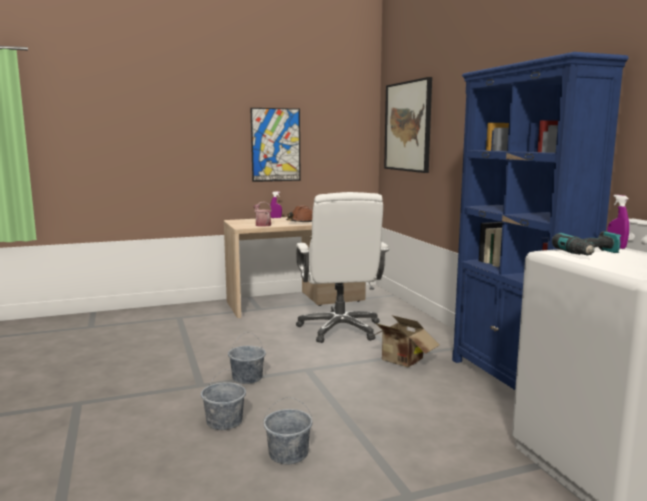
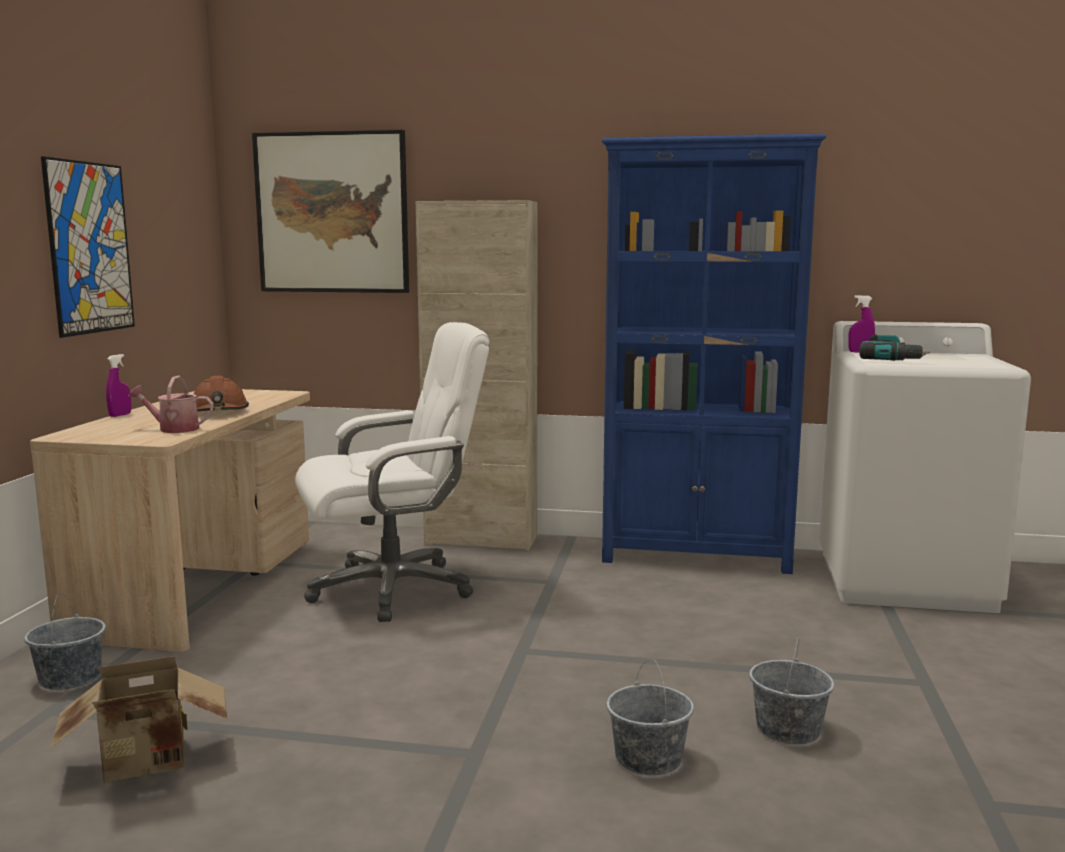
camera: 60 degrees left, 0 degrees up
(247, 378) = (496, 704): grey bucket -> grey bucket (70, 678)
(340, 329) = (393, 589): white office chair -> white office chair turned 45 degrees counterclockwise
(401, 361) = (571, 587): cardboard box -> cardboard box (148, 763)
(432, 328) = (481, 540): none -> beige cabinet

